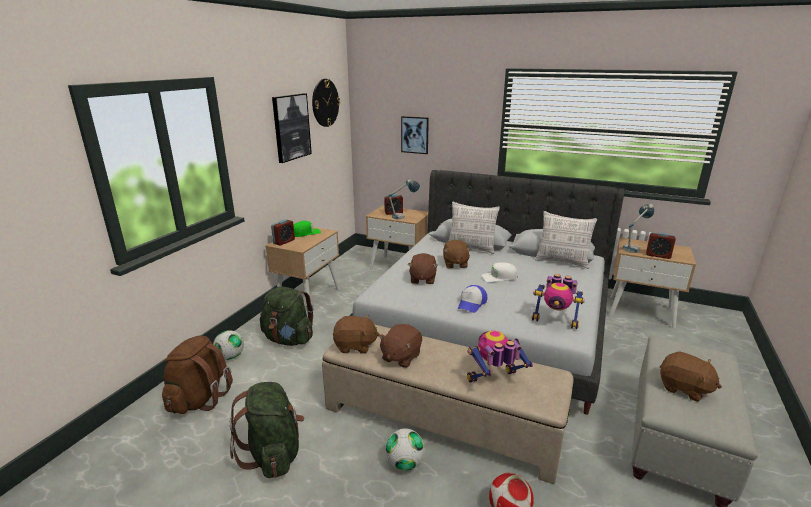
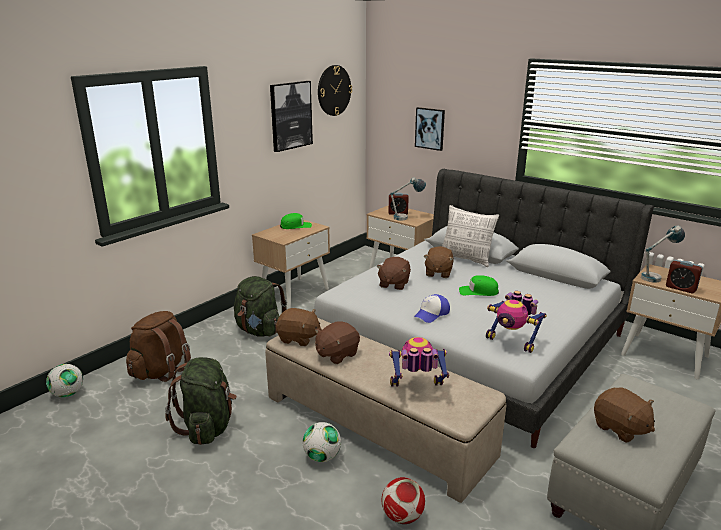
camera: 15 degrees right, 0 degrees up
(230, 356) = (200, 338): football -> football (68, 394)
(284, 242) = (271, 232): alarm clock -> none
(499, 277) = (478, 291): white cap -> green cap
(562, 262) = (563, 284): pillow -> none

